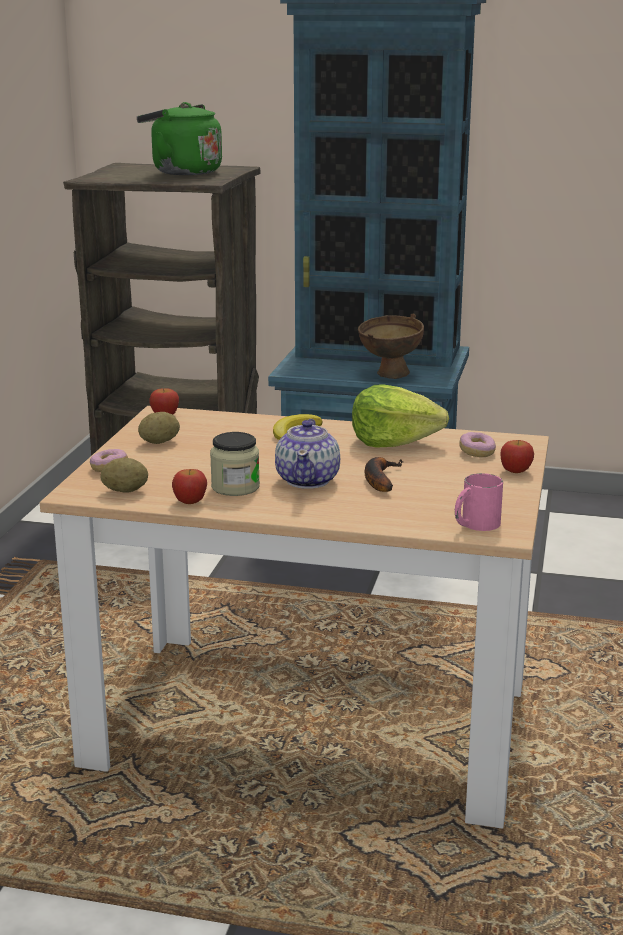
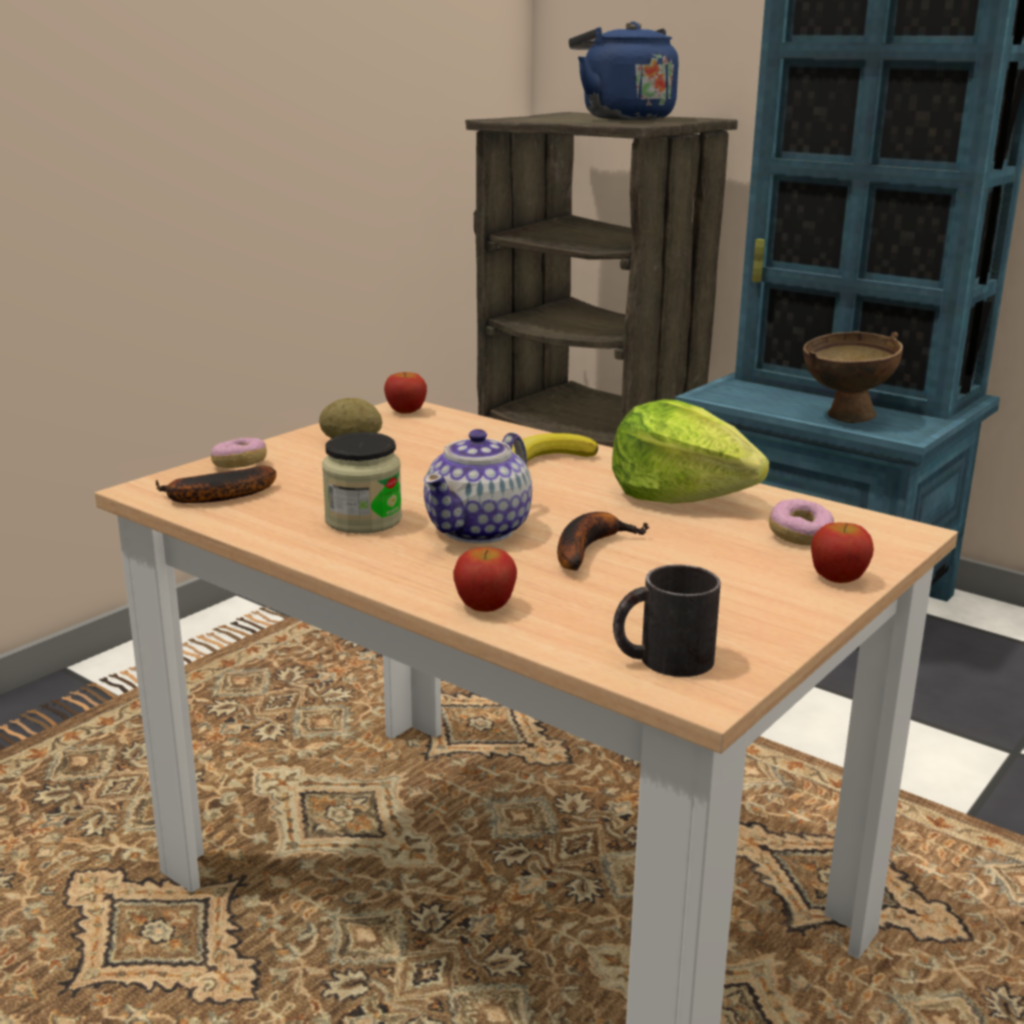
camera: 25 degrees right, 0 degrees up
(125, 491) = (214, 497): potato -> banana
(182, 172) = (623, 118): green kettle -> blue kettle
(190, 501) = (274, 528): apple -> apple (485, 606)
(475, 525) = (662, 660): pink mug -> black mug

